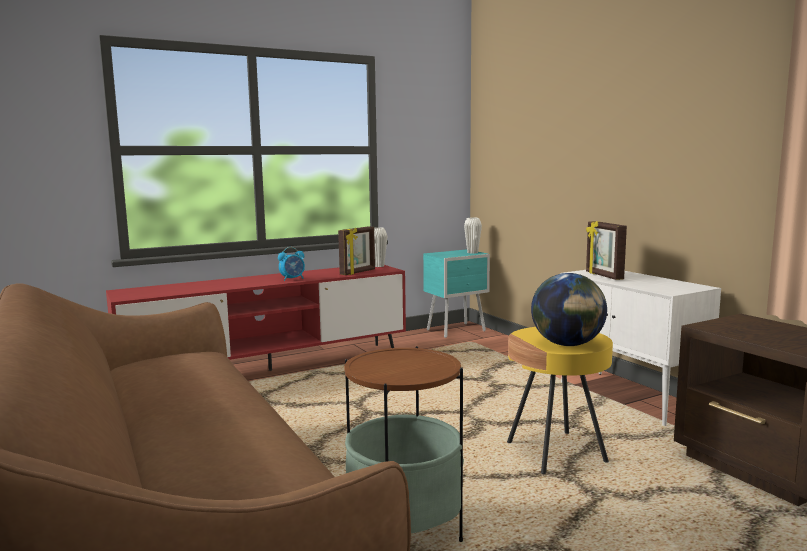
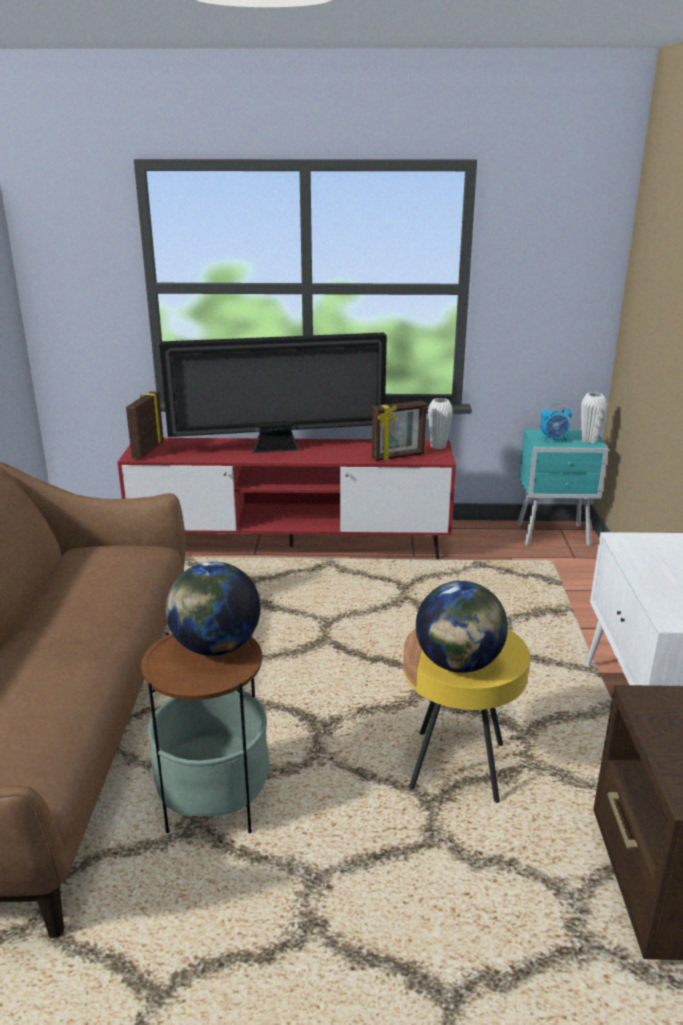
camera: 30 degrees right, 15 degrees up
(255, 280) = (278, 449): none -> television
(293, 279) = (315, 456): alarm clock -> alarm clock (554, 439)
(402, 357) = (215, 647): none -> globe
(603, 276) = (644, 556): picture frame -> picture frame (147, 450)

